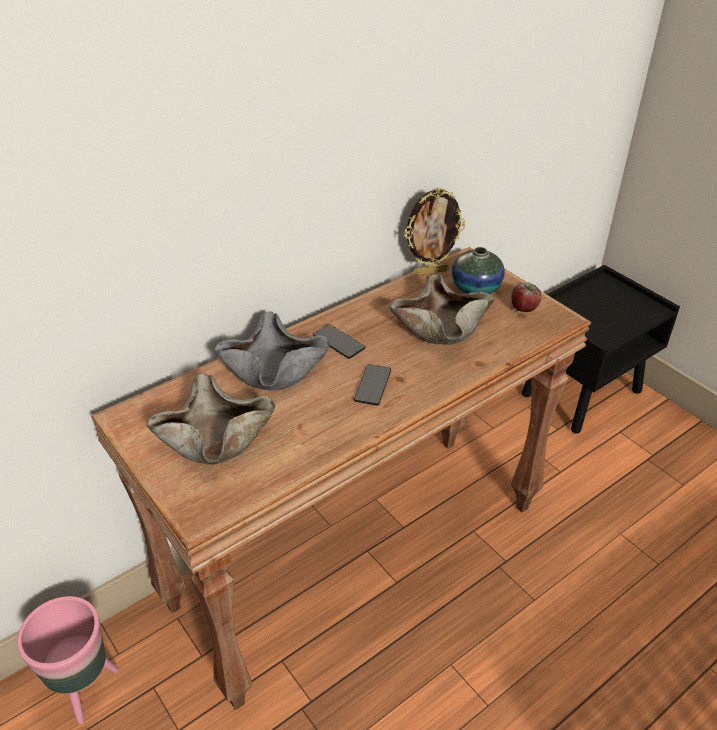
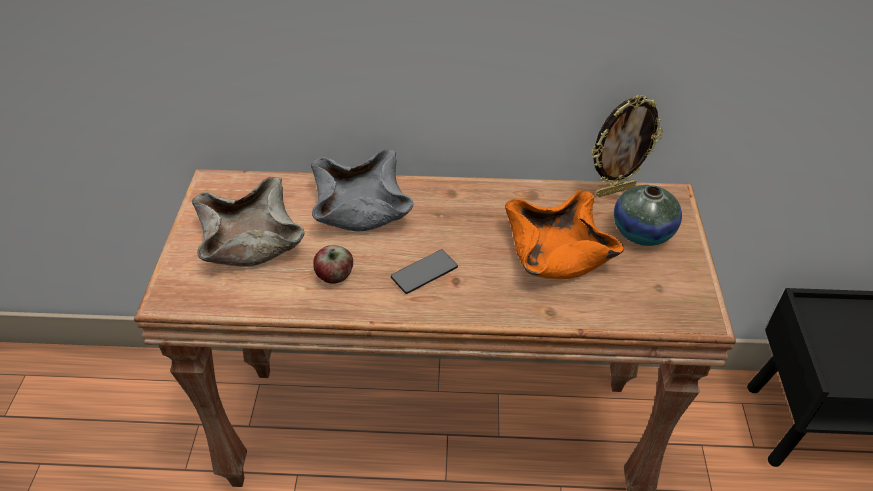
camera: 40 degrees right, 5 degrees up
(85, 688) = (160, 391): pink planter -> none
(338, 342) = (443, 214): phone -> none
(430, 271) = (615, 190): picture frame -> picture frame turned 45 degrees counterclockwise
(441, 327) = (556, 253): beige bowl -> orange bowl
(524, 308) = (671, 282): apple -> apple (335, 276)

